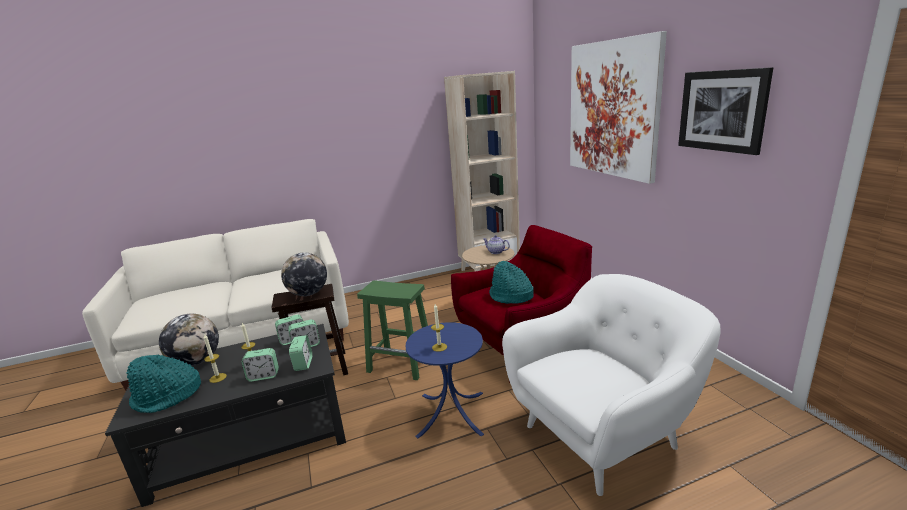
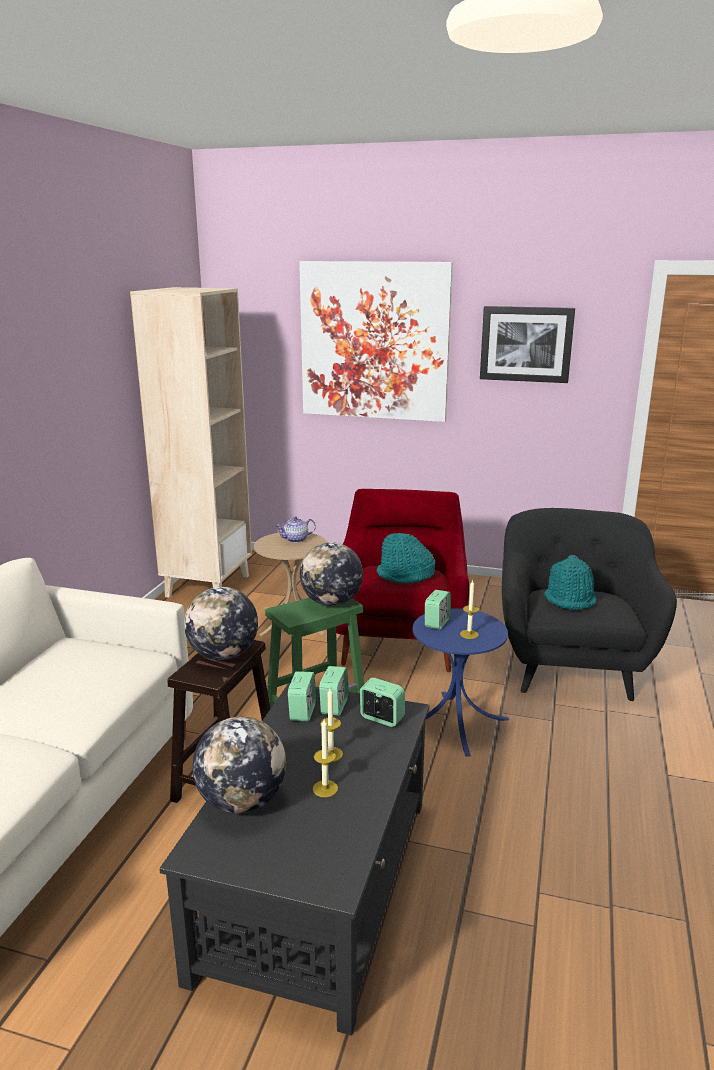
camera: 55 degrees left, 0 degrees up
(167, 397) = (320, 841): turquoise hat -> turquoise hat (570, 599)
(263, 376) = (372, 752): alarm clock -> alarm clock (437, 623)
(401, 290) = (331, 603): none -> globe
(603, 434) = (570, 666): white armchair -> black armchair

